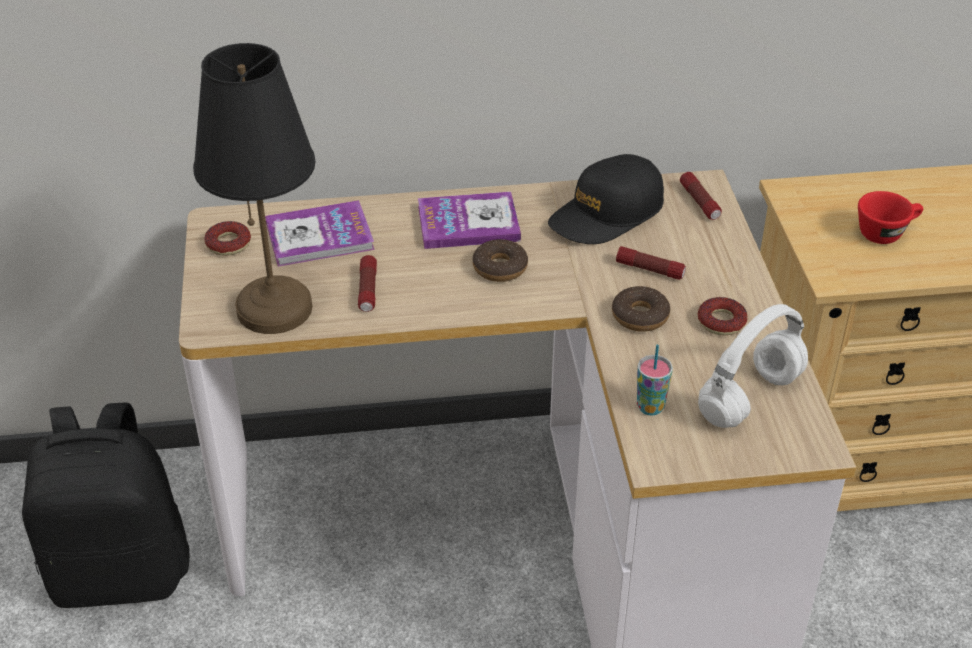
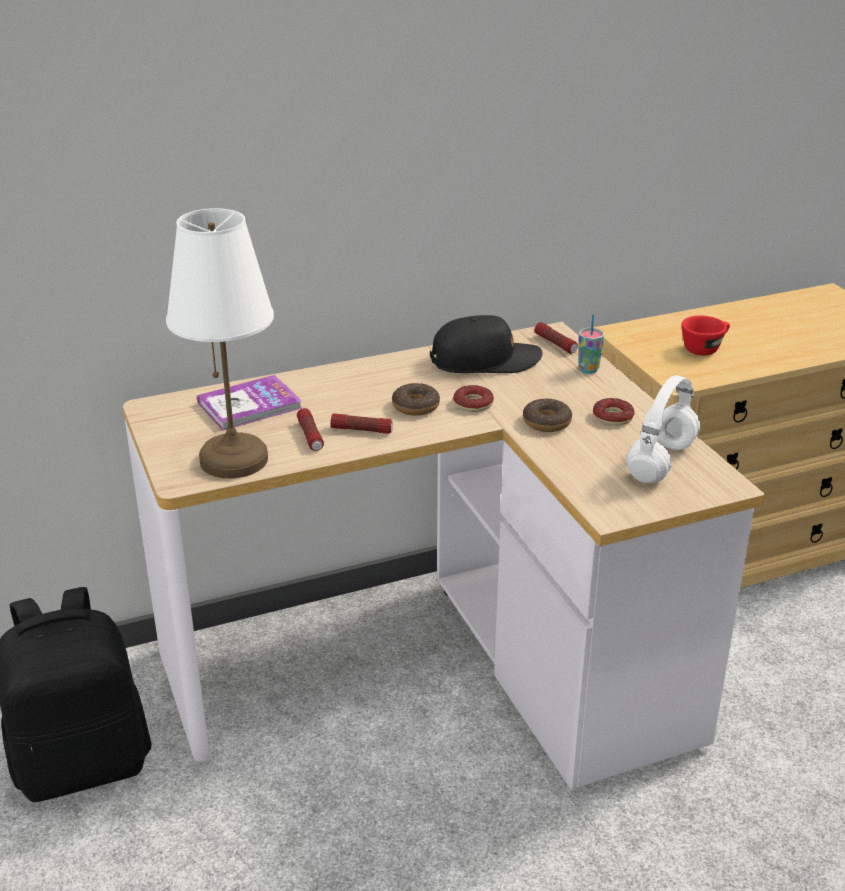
camera: 15 degrees left, 10 degrees down
(228, 244) = (170, 421): donut -> donut (473, 404)
(275, 308) = (234, 459): black table lamp -> white table lamp
(468, 223) = (374, 380): book -> none
(606, 214) = (485, 360): black cap -> black cap turned 135 degrees counterclockwise
(650, 270) = (539, 391): flashlight -> flashlight (362, 430)
(650, 407) = (586, 480): cup -> cup (588, 370)

